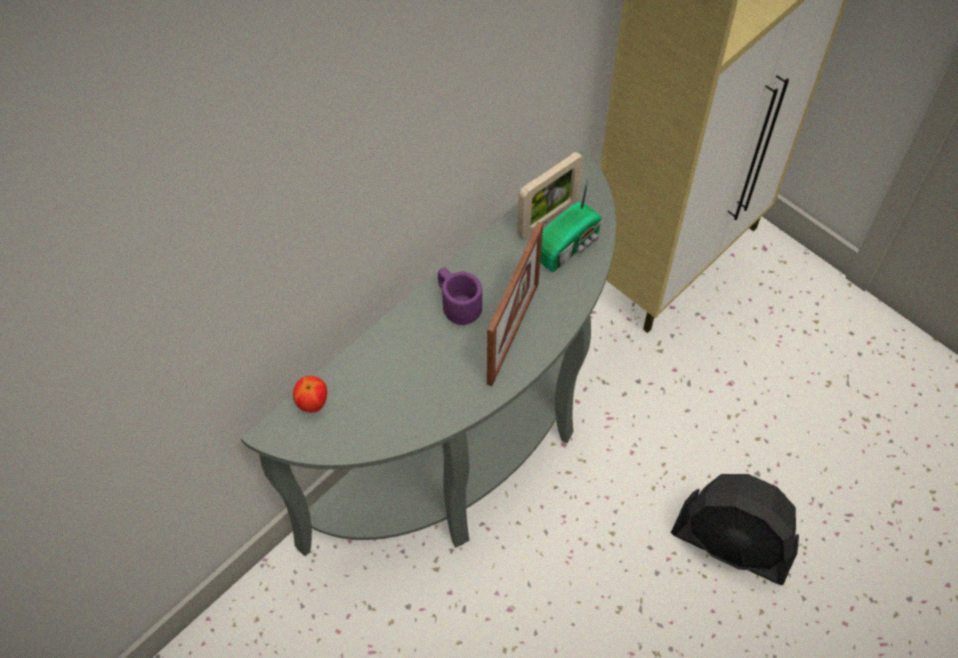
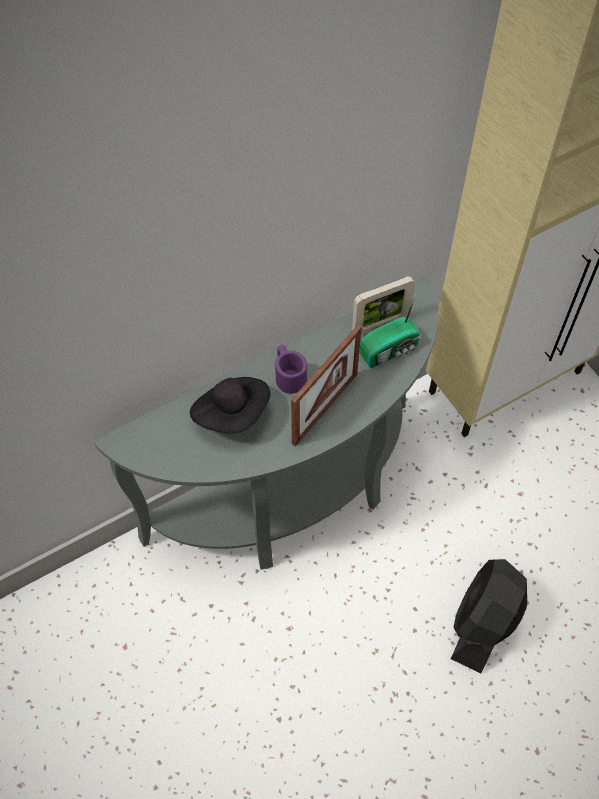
camera: 15 degrees right, 0 degrees up
(312, 403) = (154, 427): apple -> none
(404, 365) = (232, 414): none -> black hat
(732, 544) = (483, 623): black fan -> black fan turned 75 degrees clockwise

